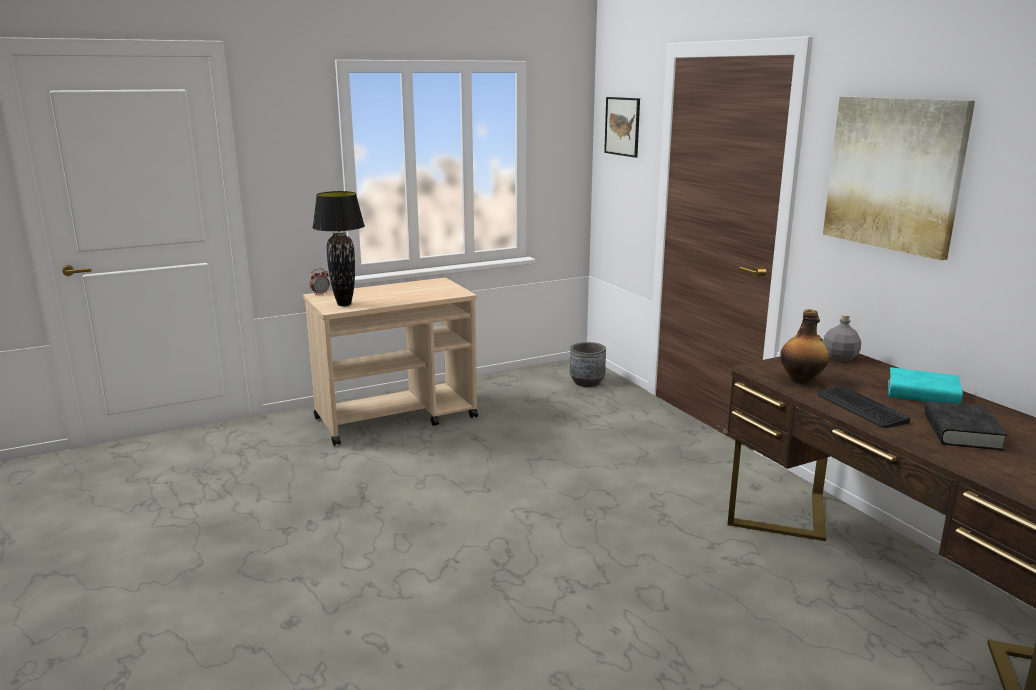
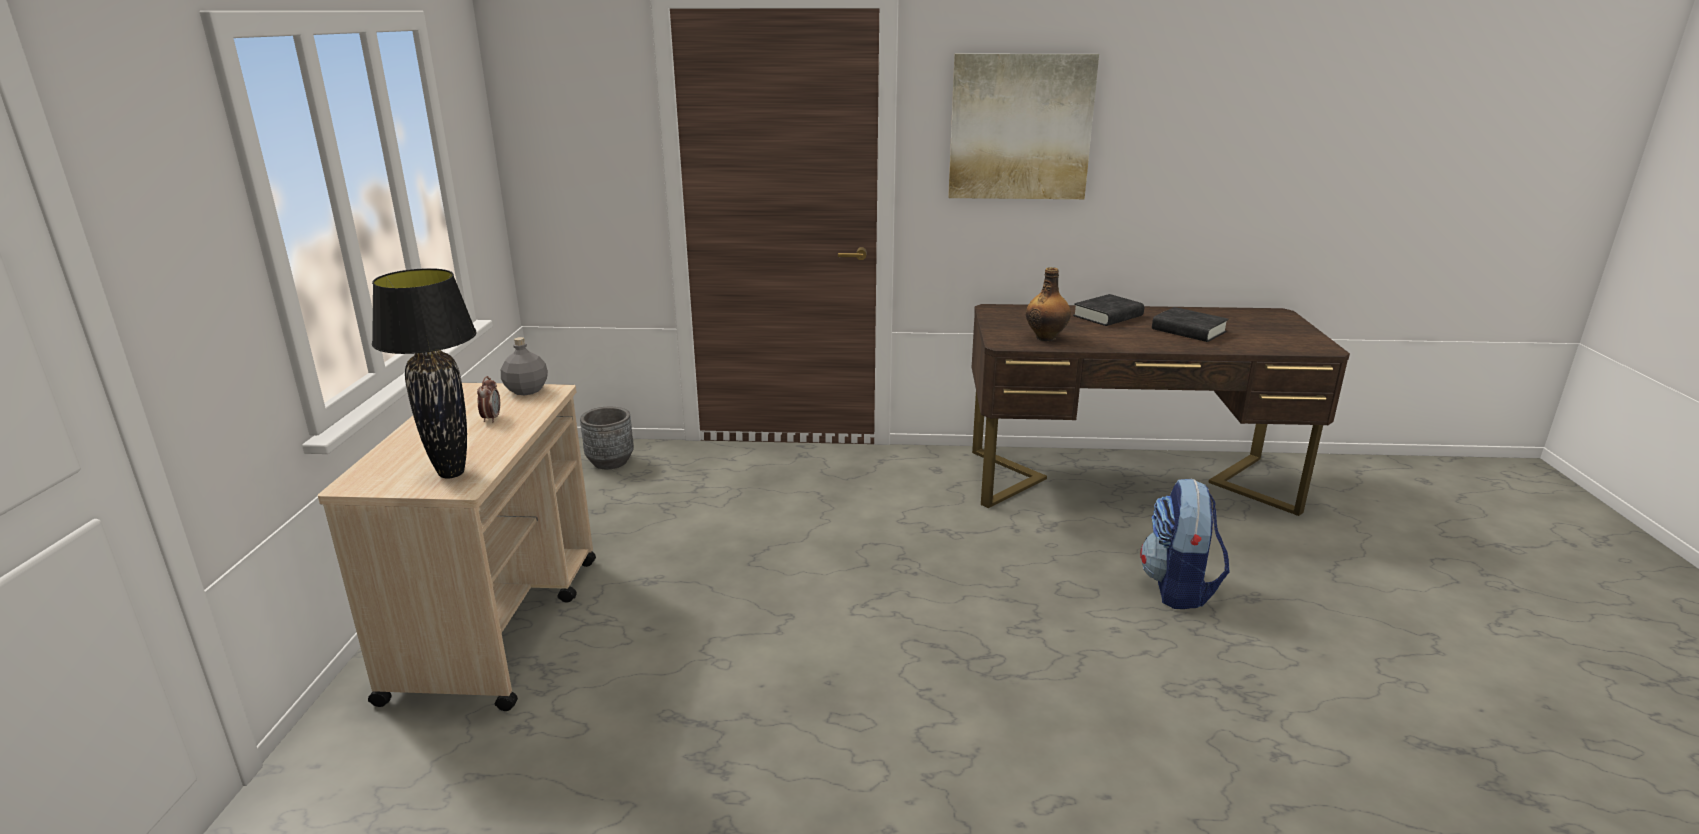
camera: 60 degrees left, 5 degrees up
(320, 294) = (349, 480): alarm clock -> alarm clock (491, 418)
(622, 126) = (567, 105): picture -> none
(727, 656) = (1178, 588): none -> backpack
(840, 358) = (1007, 312): grey bottle -> grey bottle (527, 390)
(860, 408) = (1121, 340): keyboard -> none
(922, 393) = (1108, 316): turquoise book -> black book

